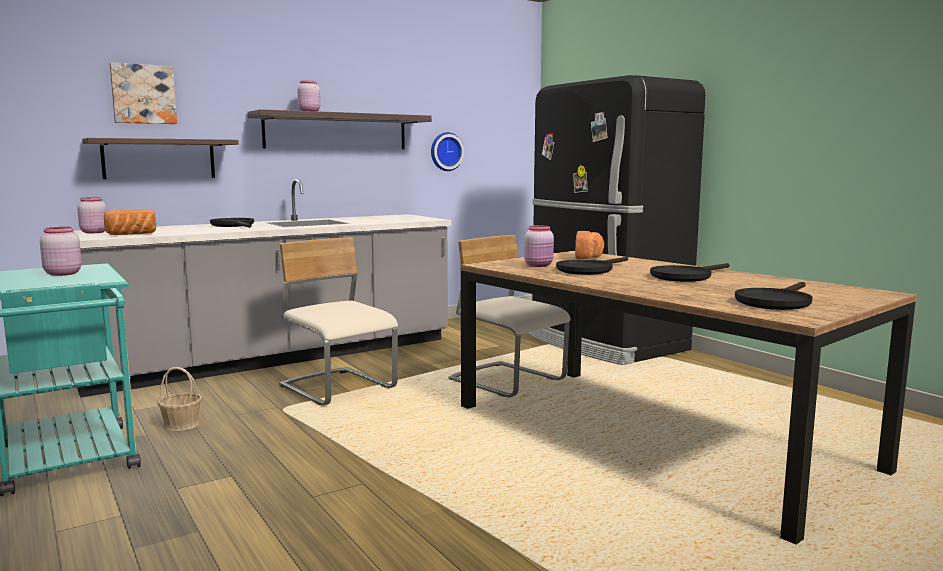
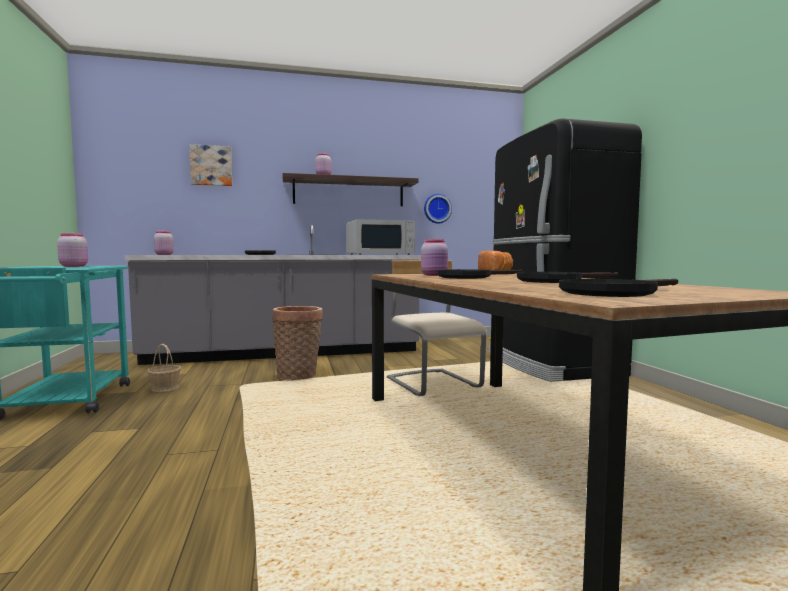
camera: 20 degrees right, 5 degrees down
(131, 235) = (177, 254): bread -> none
(159, 159) = (220, 209): shelf -> none
(338, 388) = (299, 376): beige chair -> basket
(392, 219) = (380, 254): none -> white microwave

